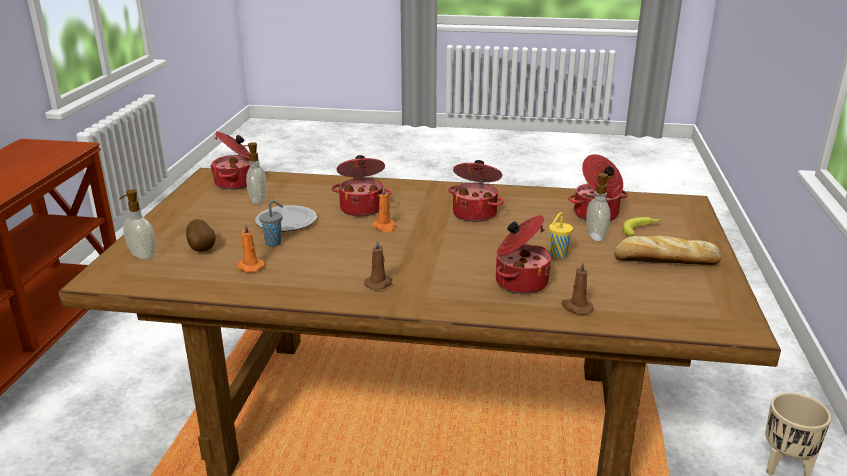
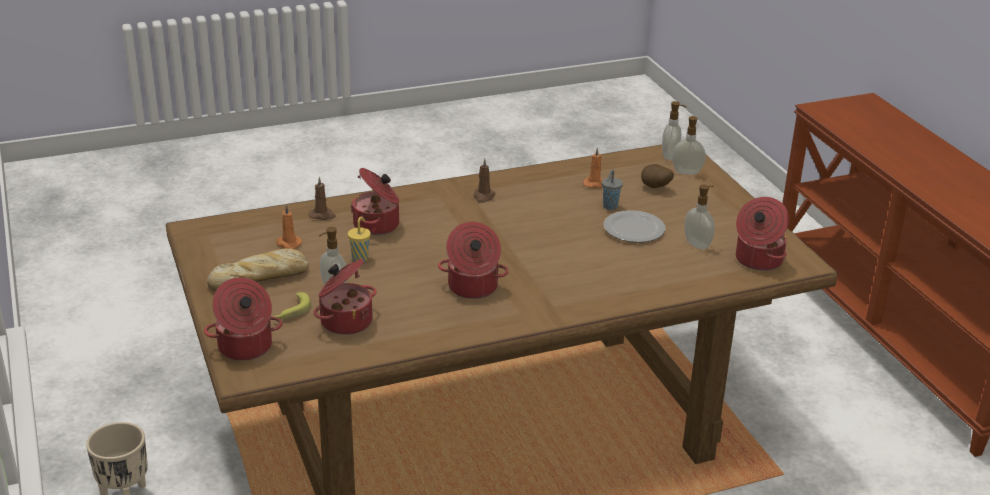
camera: 150 degrees right, 5 degrees up
(121, 276) = (670, 156): none -> soap dispenser
(362, 208) = (589, 263): cooking pot -> cooking pot (245, 347)
(385, 227) = (539, 247): orange candle -> orange candle (288, 243)

